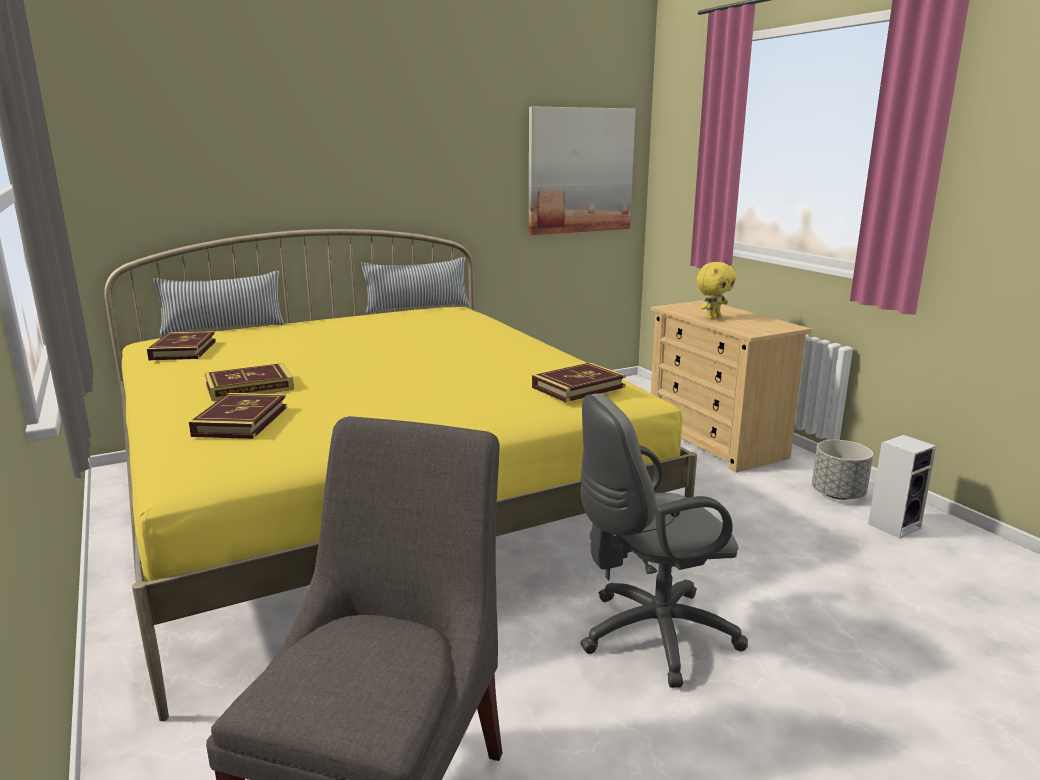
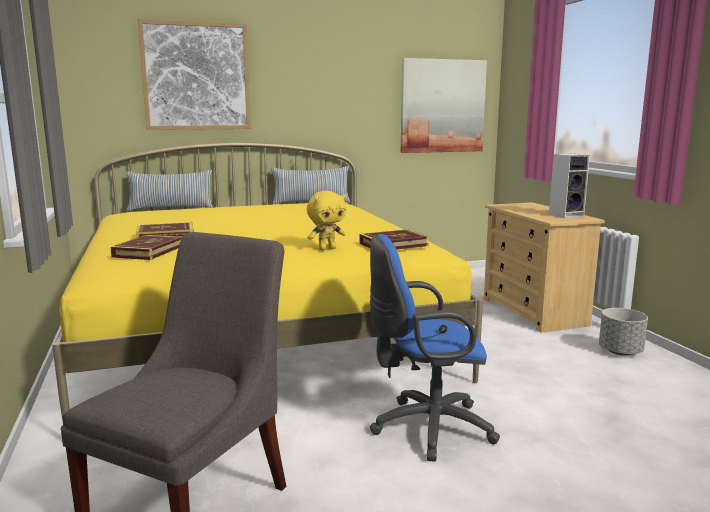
camera: 10 degrees right, 5 degrees down
(183, 350) = (136, 217): book -> none
(248, 136) = (196, 76): none -> picture
(649, 636) = (426, 428): grey office chair -> blue office chair
(713, 317) = (529, 211): yellow plush toy -> yellow plush toy (327, 249)
(894, 525) = (659, 375): speaker -> speaker (566, 215)

